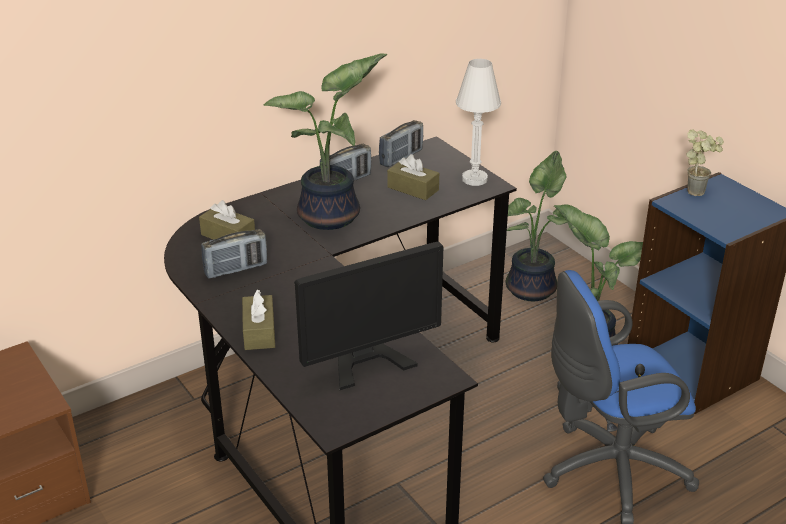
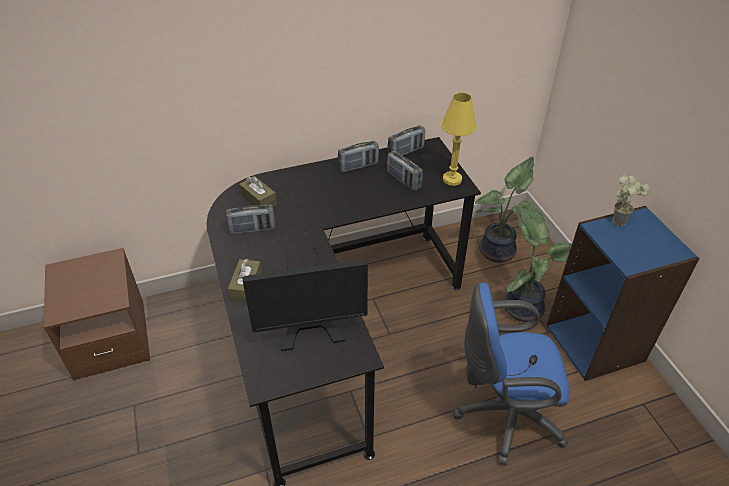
camera: 15 degrees right, 10 degrees up
(333, 217) = (337, 195): potted plant -> none
(413, 189) = (403, 180): brown tissue box -> radio
(474, 179) = (452, 179): white table lamp -> yellow table lamp

